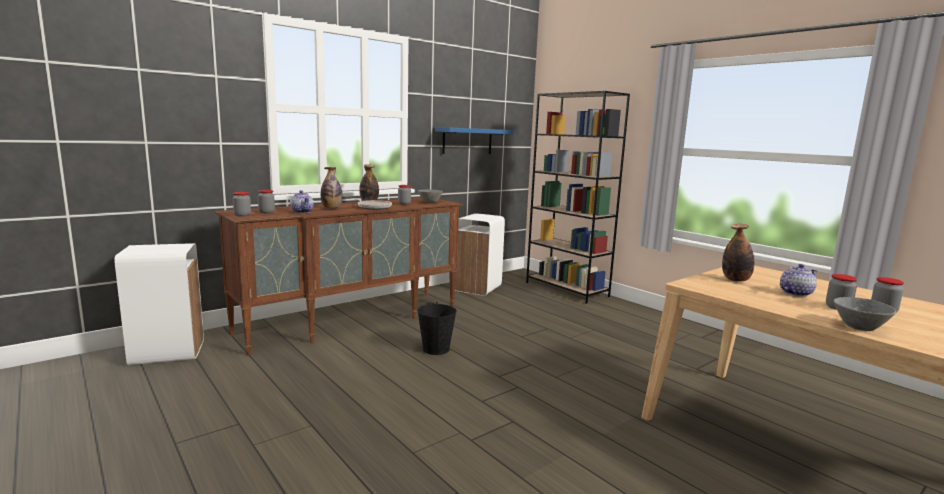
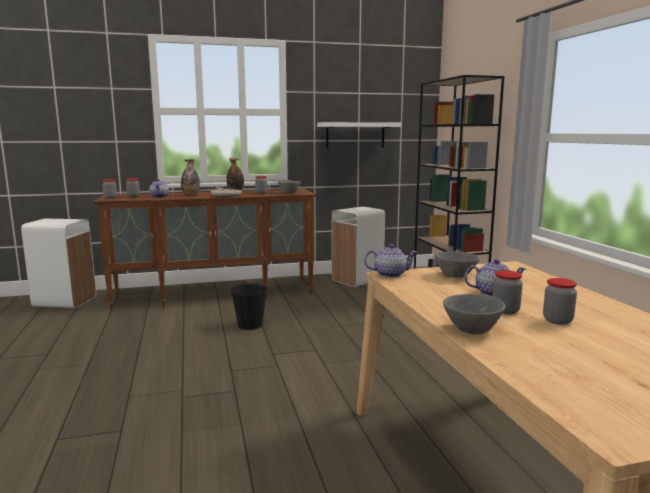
camera: 25 degrees right, 0 degrees up
(467, 141) = (355, 135): blue shelf -> white shelf
(689, 284) = (390, 274): none -> teapot
(736, 280) = (456, 276): bottle -> grey bowl

